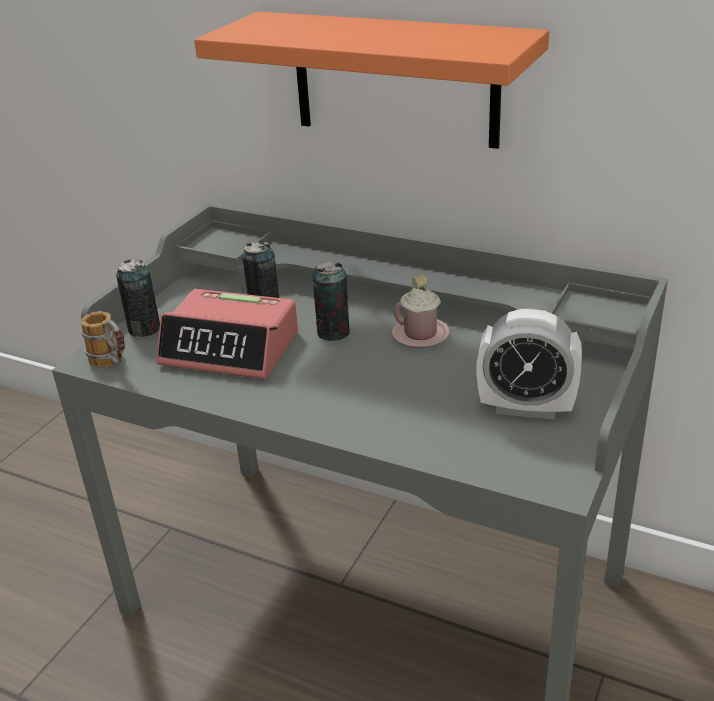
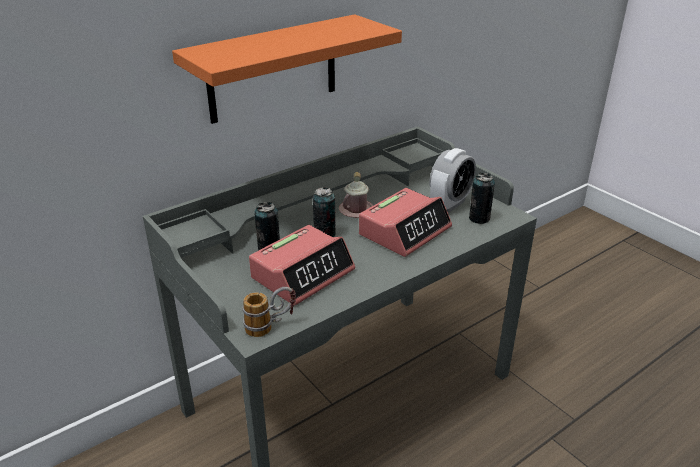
camera: 65 degrees left, 0 degrees up
(144, 329) = (236, 303): can -> can (479, 218)
(402, 390) = (405, 231): none -> alarm clock

